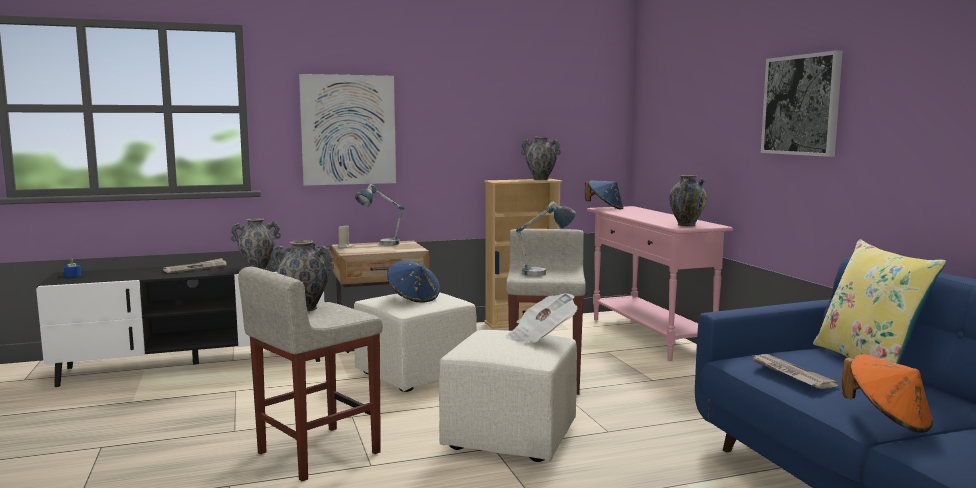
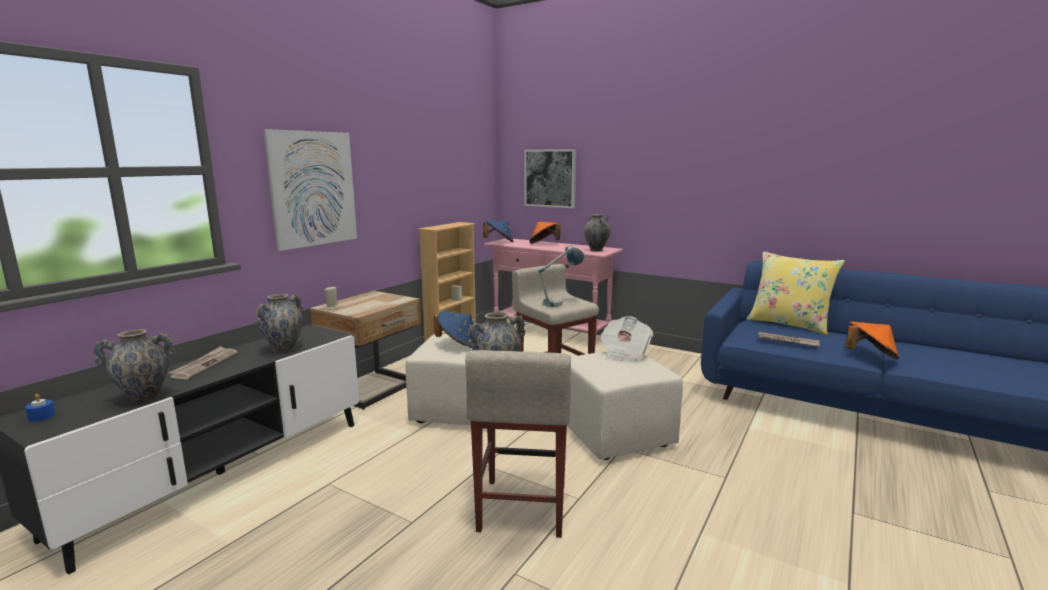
camera: 40 degrees left, 5 degrees up
(381, 244) = (358, 299): table lamp -> none
(540, 179) = (457, 223): vase -> vase (144, 398)
(650, 214) = (544, 244): none -> orange hat
(801, 105) = (686, 165): picture -> picture (550, 178)

